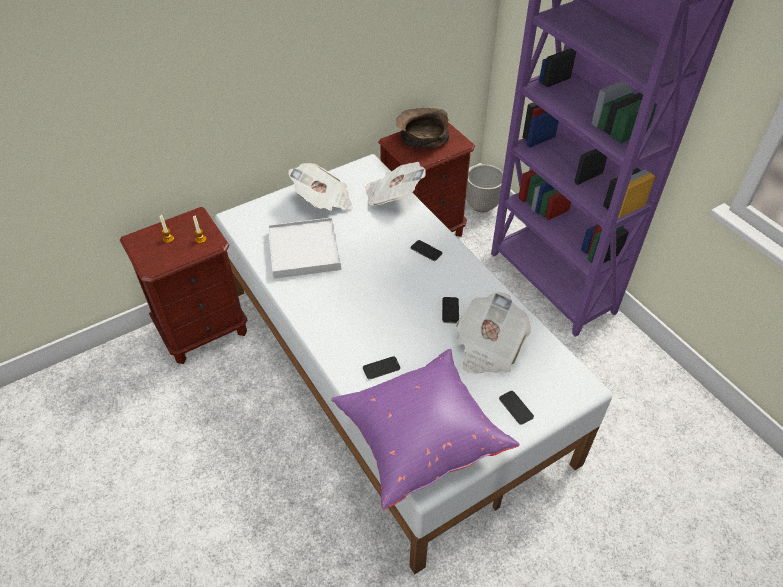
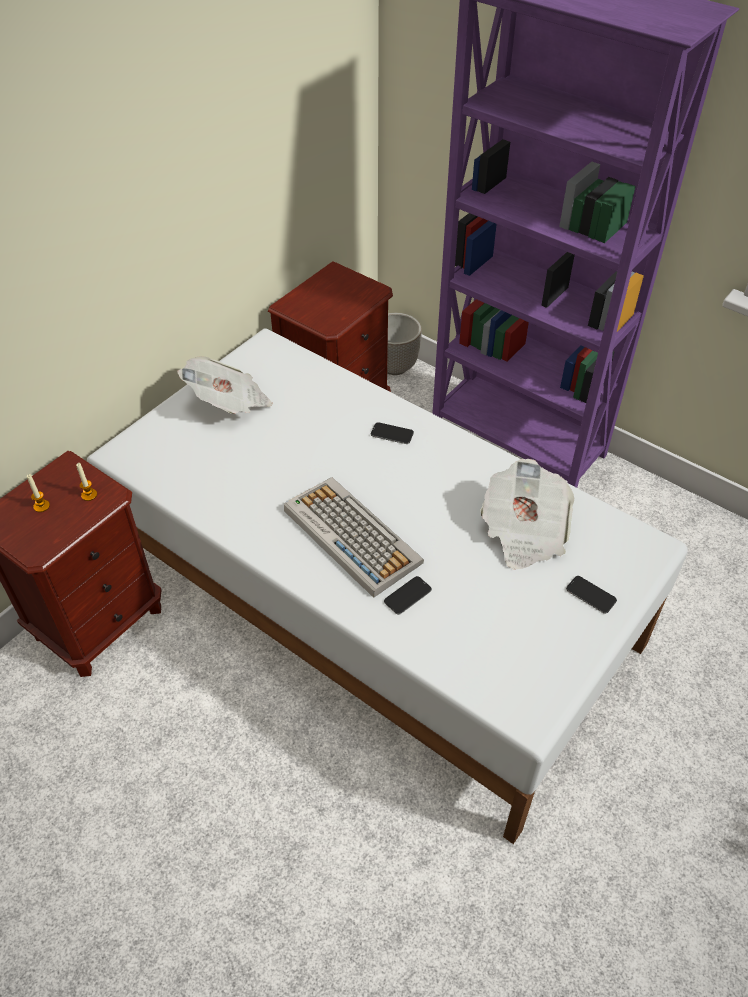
camera: 20 degrees left, 0 degrees up
(304, 251) = (234, 474): white tray -> none
(361, 315) = (350, 536): none -> keyboard
(393, 196) = (317, 376): newspaper -> none
(420, 437) = (496, 667): purple pillow -> none
(422, 140) = (324, 296): brown bowl -> none
(450, 310) = (457, 500): phone -> none

